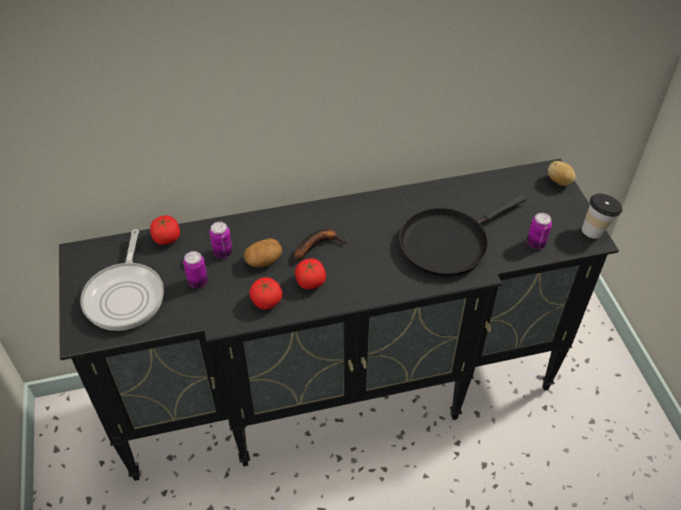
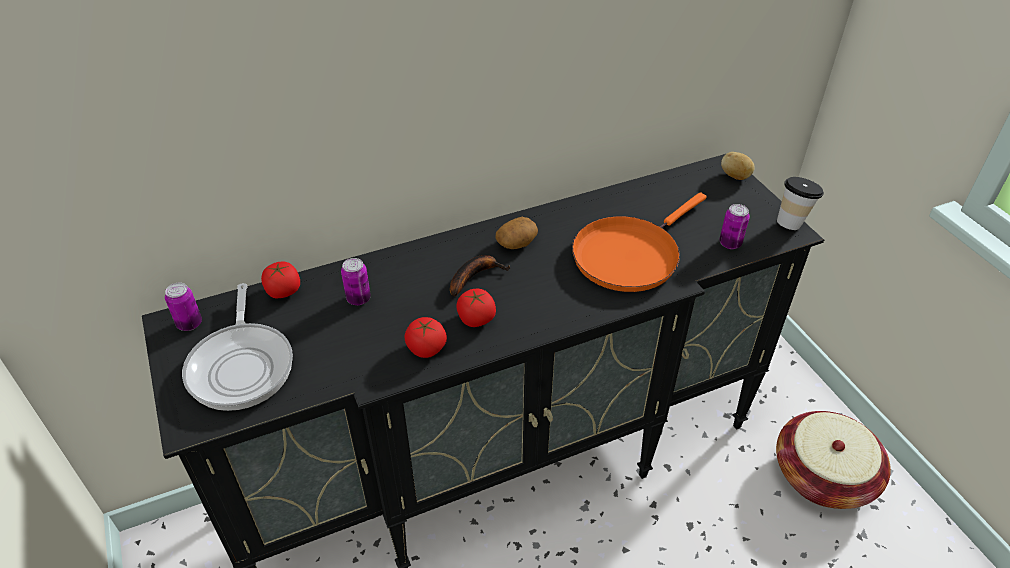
camera: 10 degrees left, 5 degrees down
(198, 282) = (334, 337): can -> can (189, 324)
(263, 260) = (412, 301): potato -> potato (516, 243)
(448, 243) = (629, 255): black frying pan -> orange frying pan
(609, 442) = (823, 476): none -> basket

